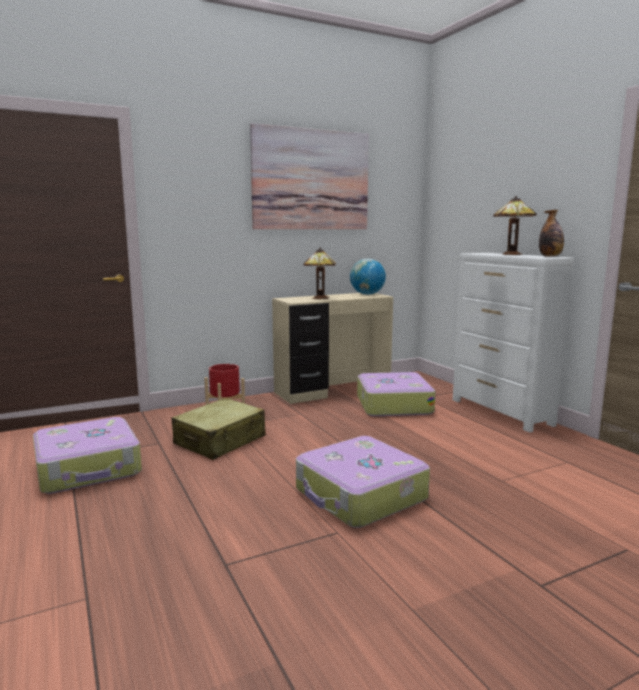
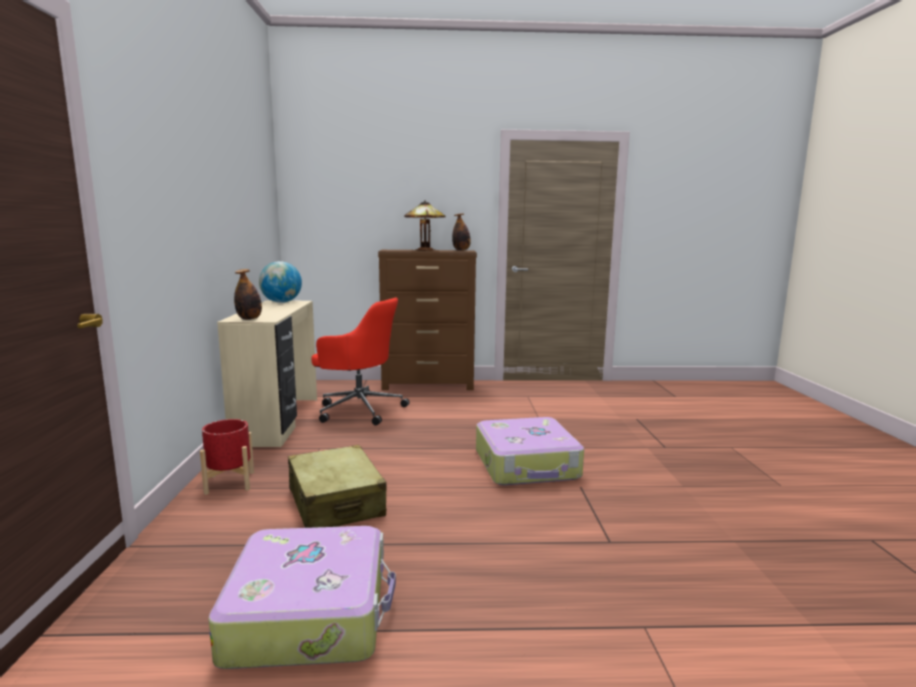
camera: 65 degrees left, 0 degrees up
(290, 299) = (249, 319): none -> bottle
(311, 180) = (224, 164): picture -> none
(319, 298) = (267, 313): table lamp -> none
(393, 405) = (359, 409): suitcase -> red office chair
(501, 412) = (428, 385): white dresser -> brown dresser

